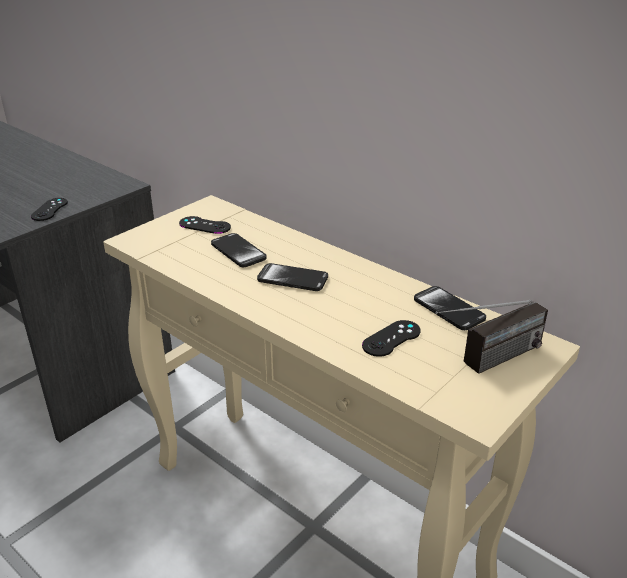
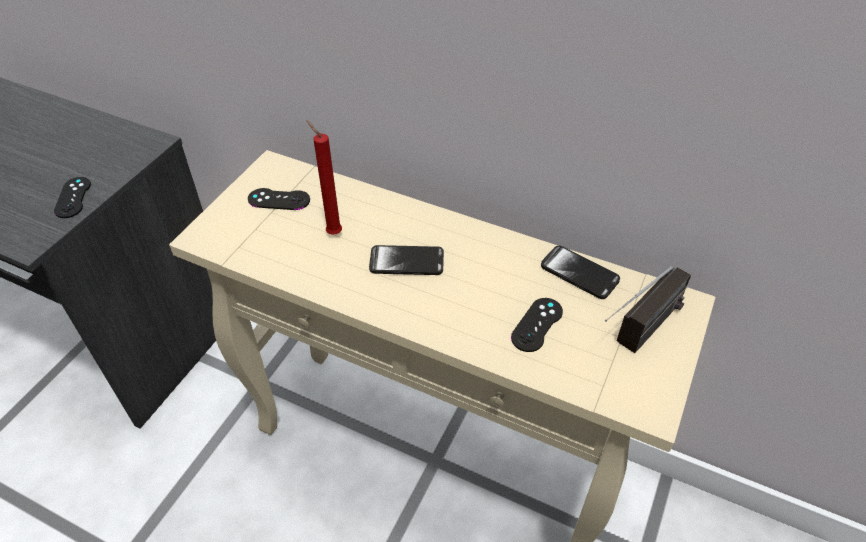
camera: 15 degrees left, 15 degrees up
(238, 251) = (332, 232): phone -> red candle

